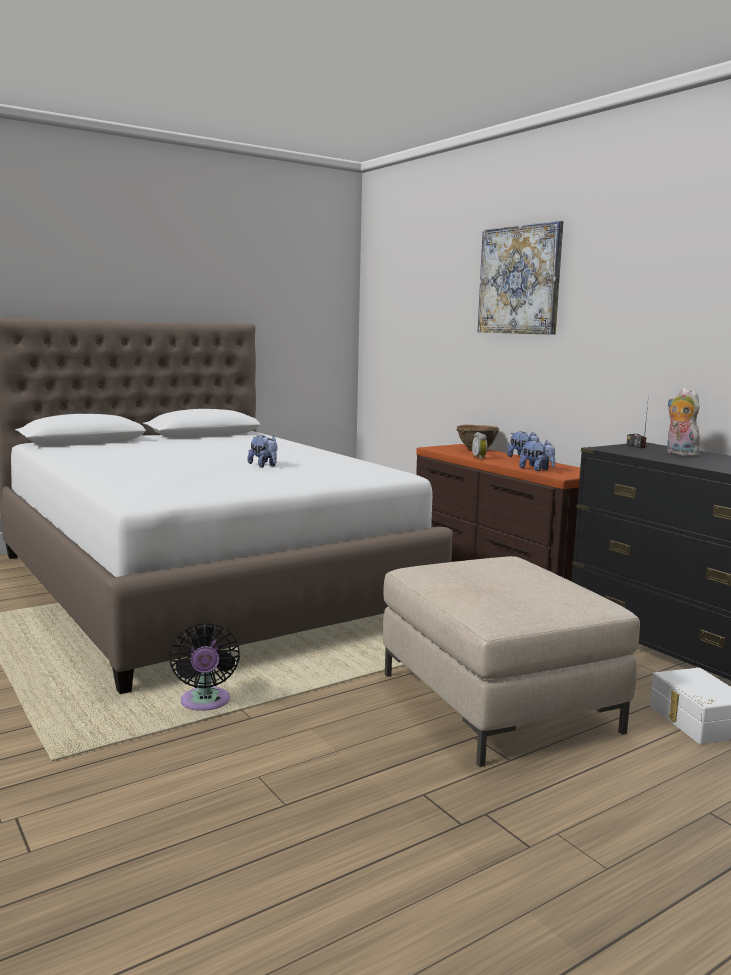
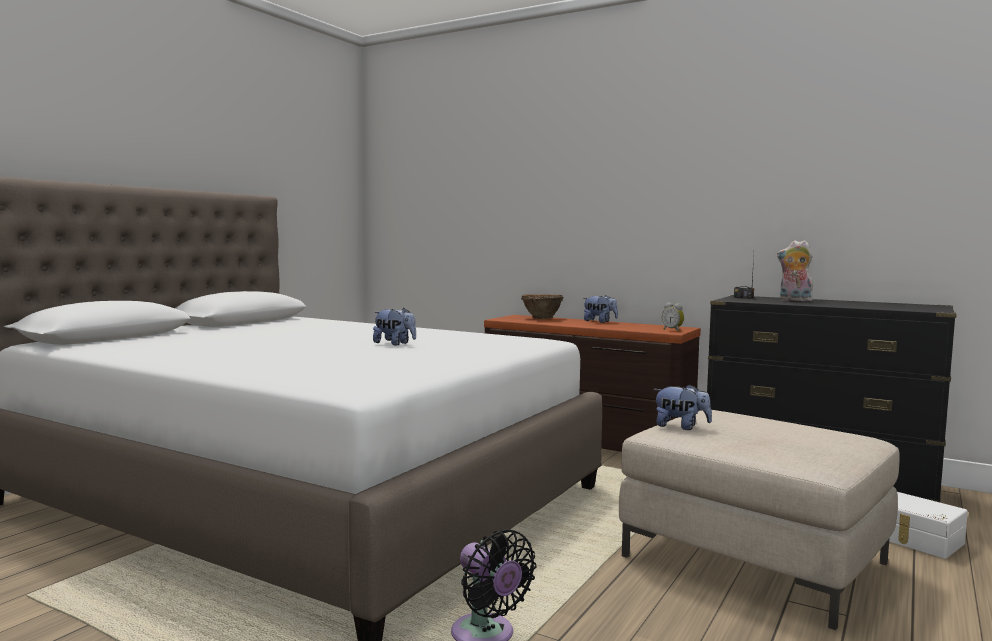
camera: 25 degrees left, 5 degrees down
(480, 459) = (566, 324): alarm clock -> alarm clock (673, 330)
(519, 280) = (576, 151): picture -> none
(537, 469) = (637, 329): plush toy -> plush toy (681, 427)

